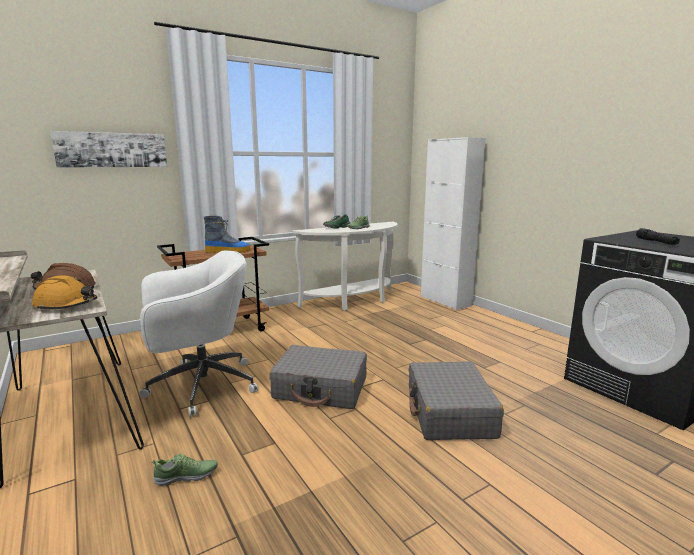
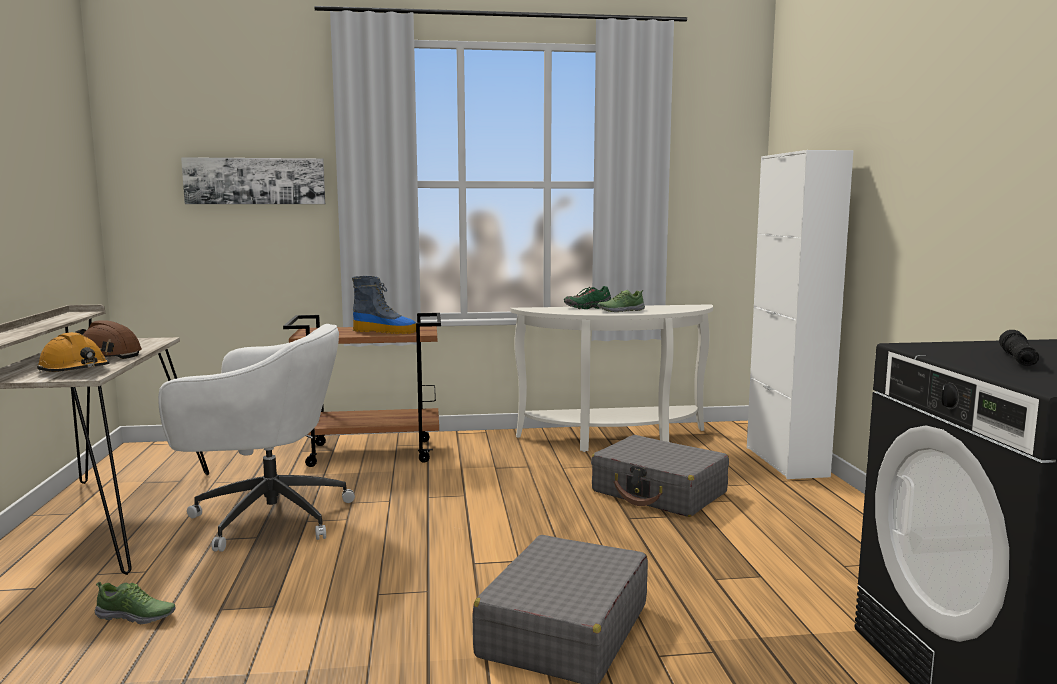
camera: 25 degrees right, 5 degrees down
(321, 388) = (413, 553): grey suitcase -> grey suitcase (659, 492)

